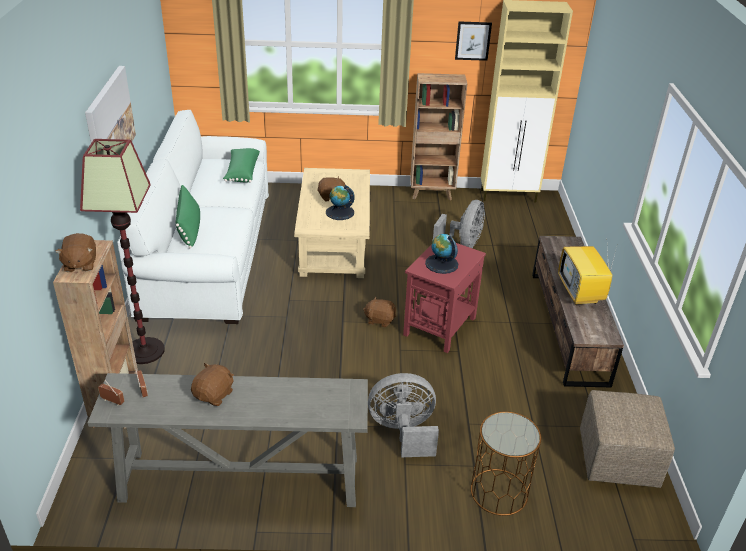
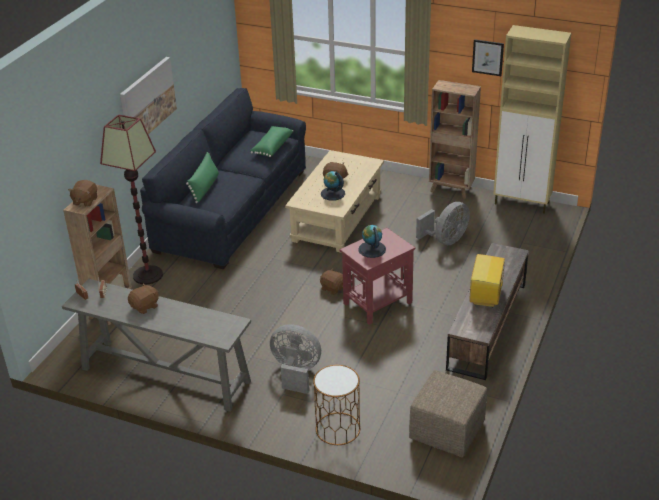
camera: 25 degrees right, 0 degrees up
(208, 253) = (232, 210): white sofa -> blue sofa

